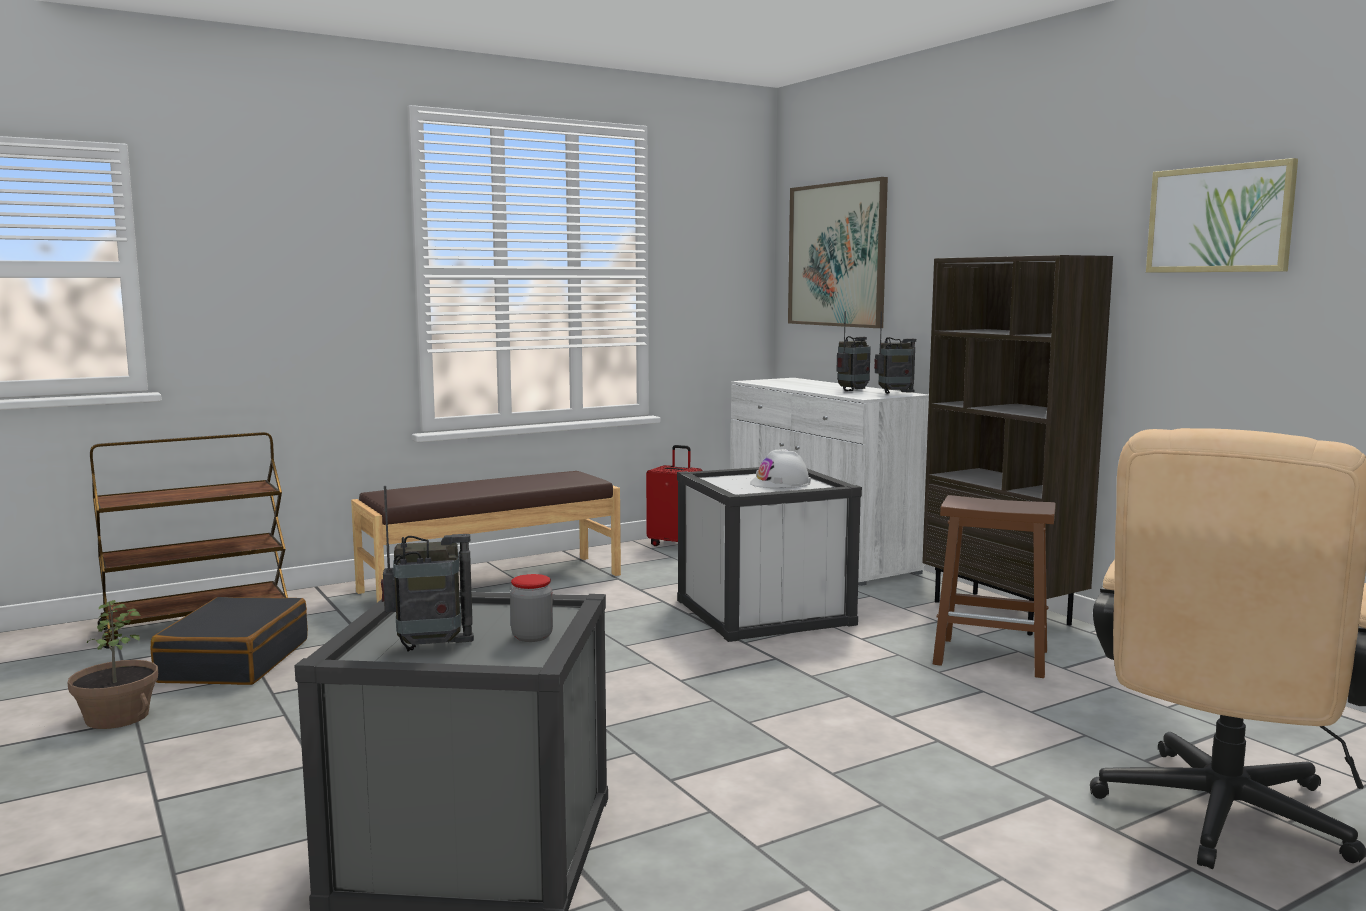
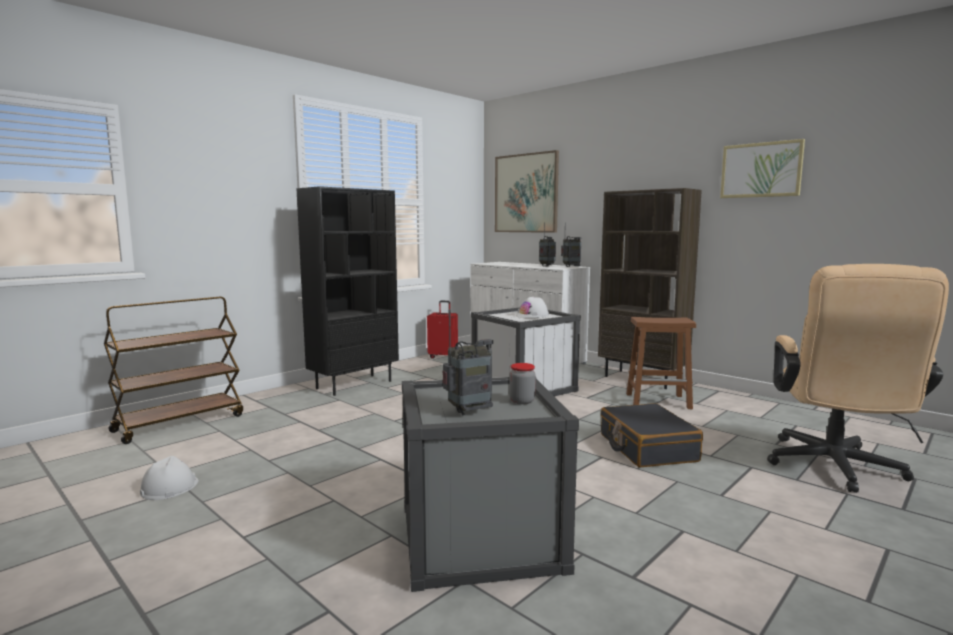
camera: 15 degrees left, 0 degrees up
(116, 717) = (169, 487): potted plant -> white hard hat
(234, 661) = (225, 443): black suitcase -> black suitcase (646, 448)
(491, 583) = (354, 384): brown bench -> black bookcase

